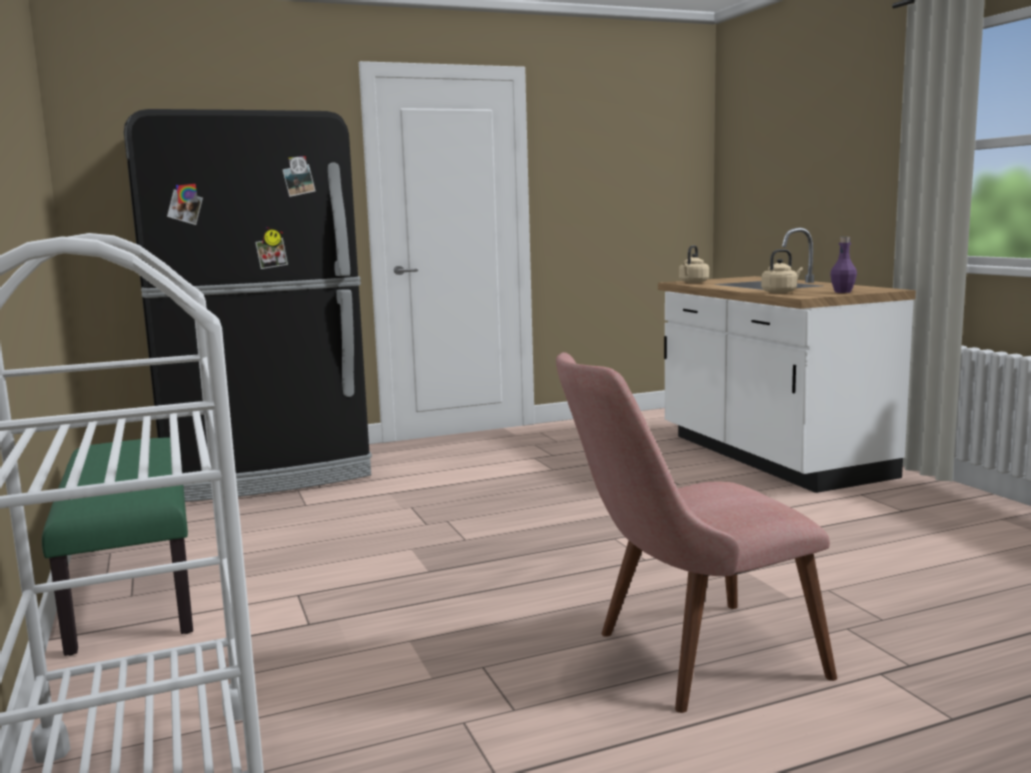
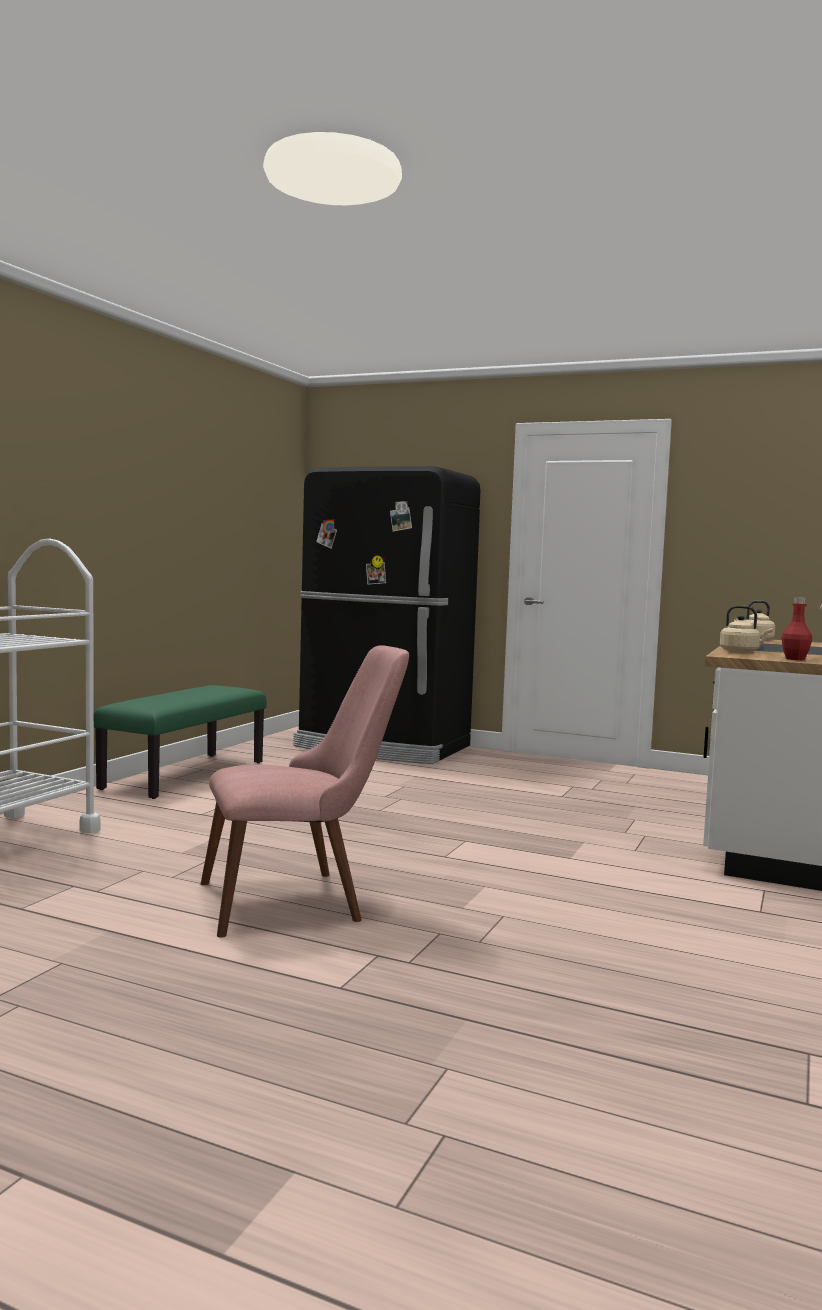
camera: 45 degrees right, 5 degrees down
(685, 659) = (302, 899): pink chair -> pink chair turned 135 degrees clockwise
(842, 292) = (795, 659): purple bottle -> red bottle

